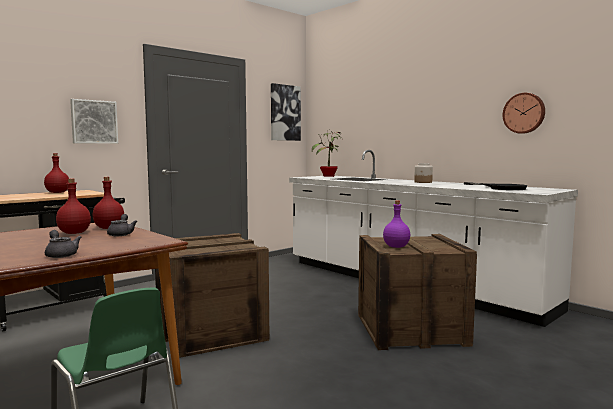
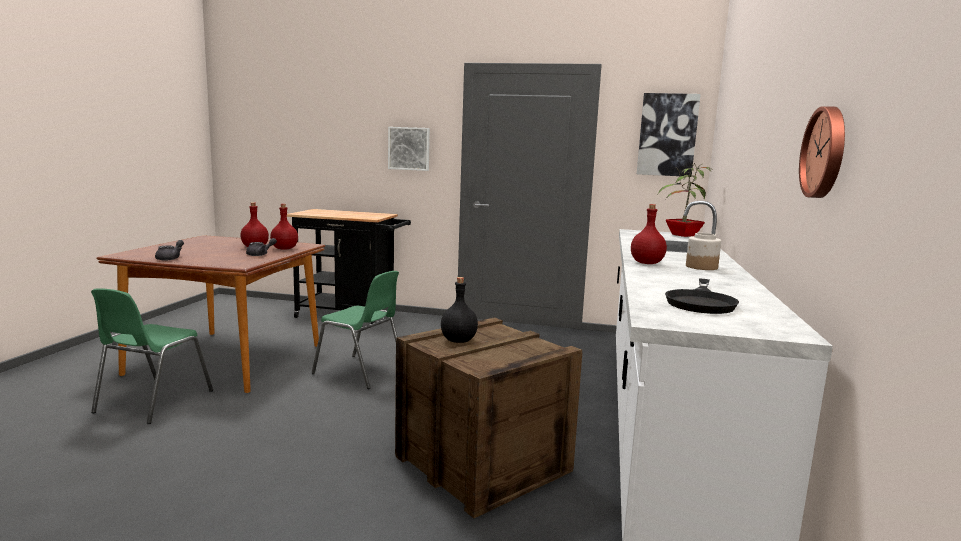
camera: 55 degrees right, 5 degrees up
(57, 192) = (361, 213): red bottle -> red bottle (646, 263)
(211, 332) = (360, 372): crate -> green chair
(396, 247) = (458, 340): purple bottle -> black bottle

